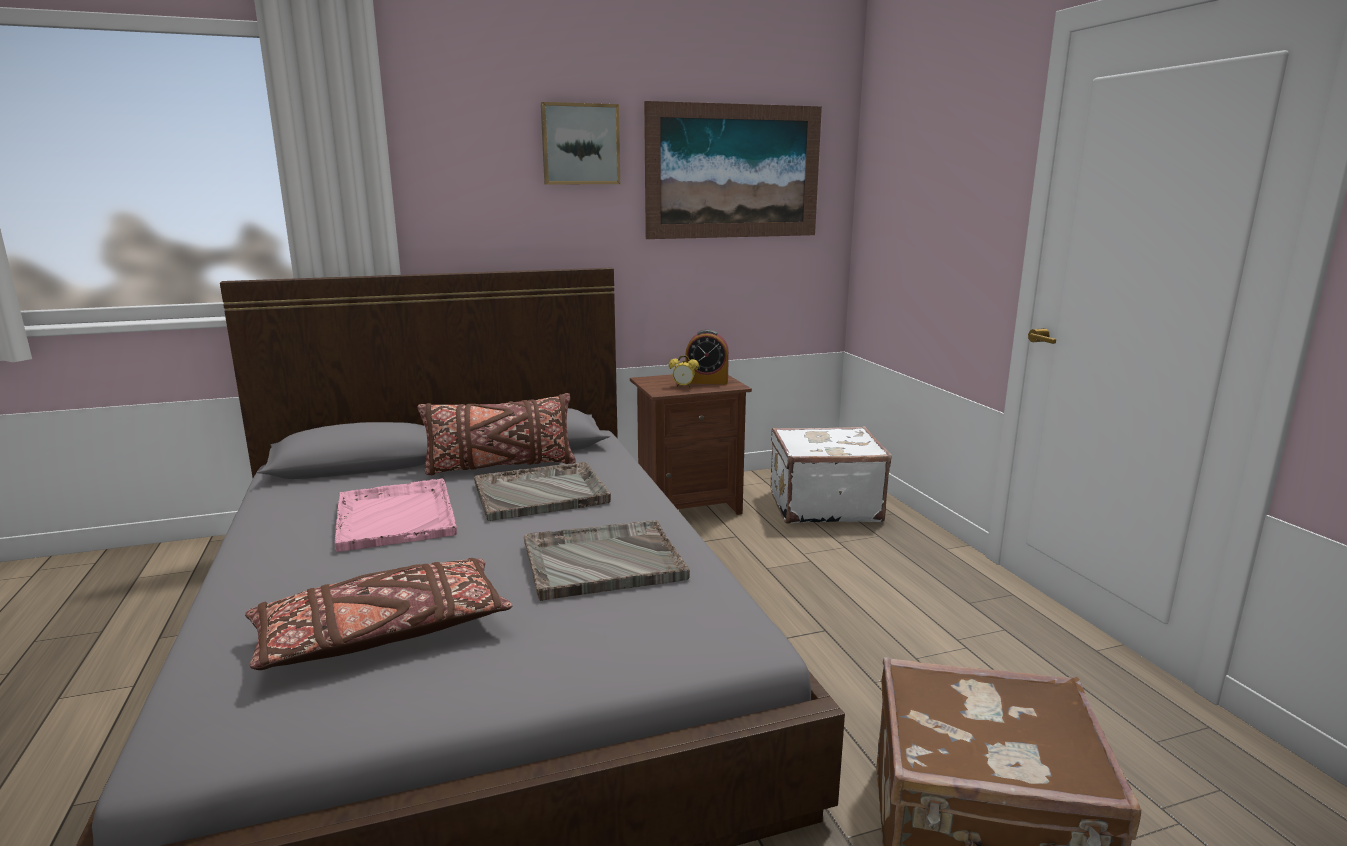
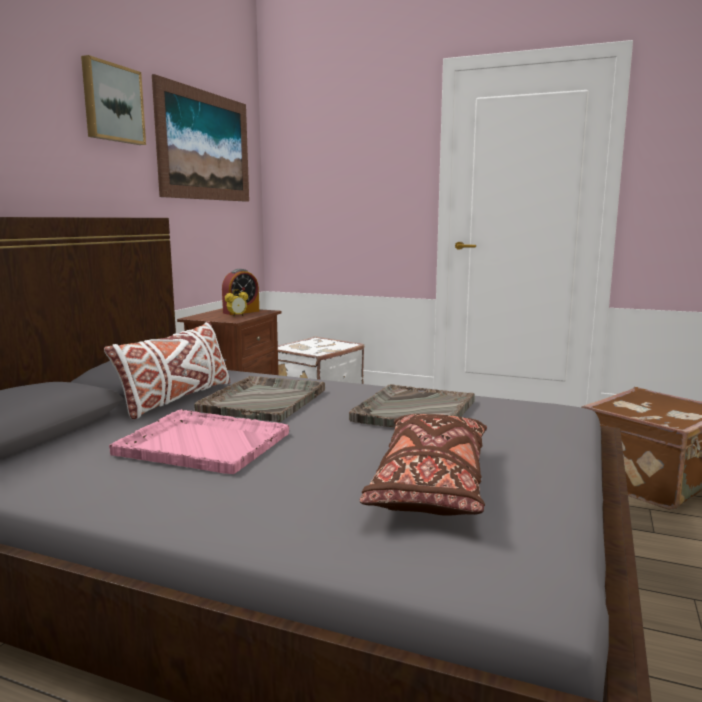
camera: 50 degrees left, 5 degrees down
(500, 466) = (176, 399): brown pillow -> white pillow

